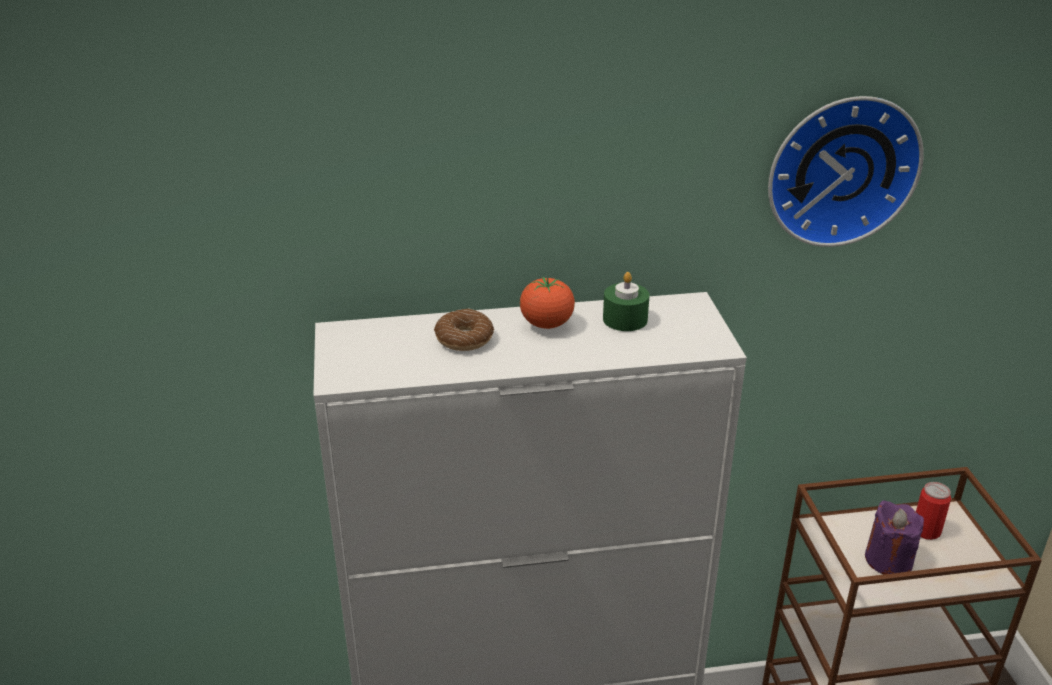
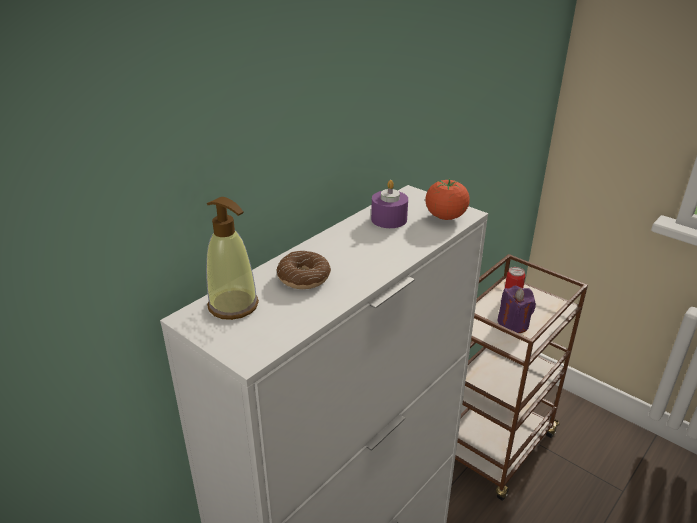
camera: 40 degrees left, 0 degrees up
(378, 336) = (233, 305): none -> soap dispenser
(546, 324) = (345, 243): tomato -> tomato (445, 217)
(625, 319) = (389, 219): green candle -> purple candle
(840, 168) = (458, 73): wall clock -> none

